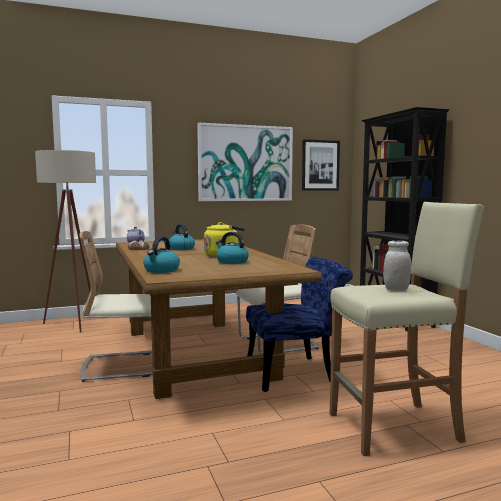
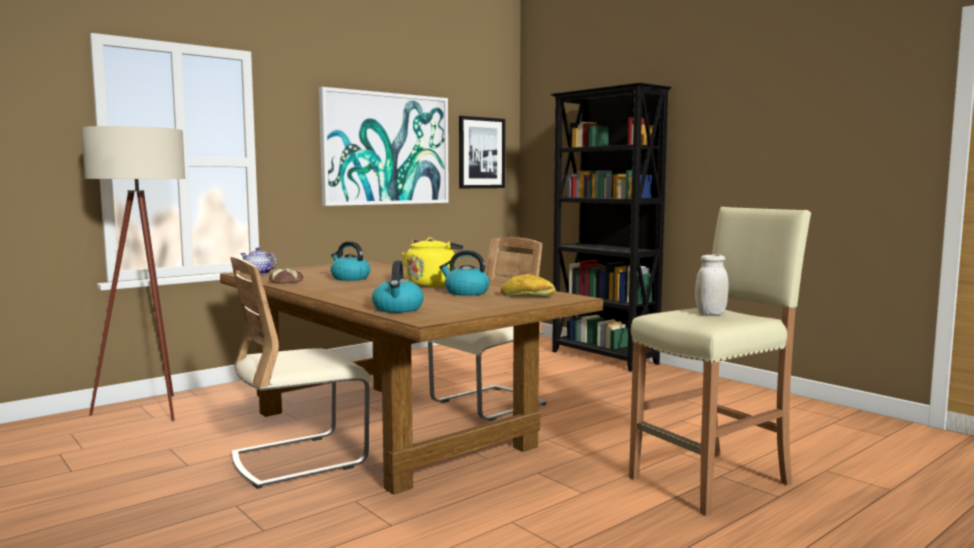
camera: 20 degrees left, 0 degrees up
(268, 267) = (528, 296): none -> bread
(297, 372) = (546, 436): blue chair -> none

